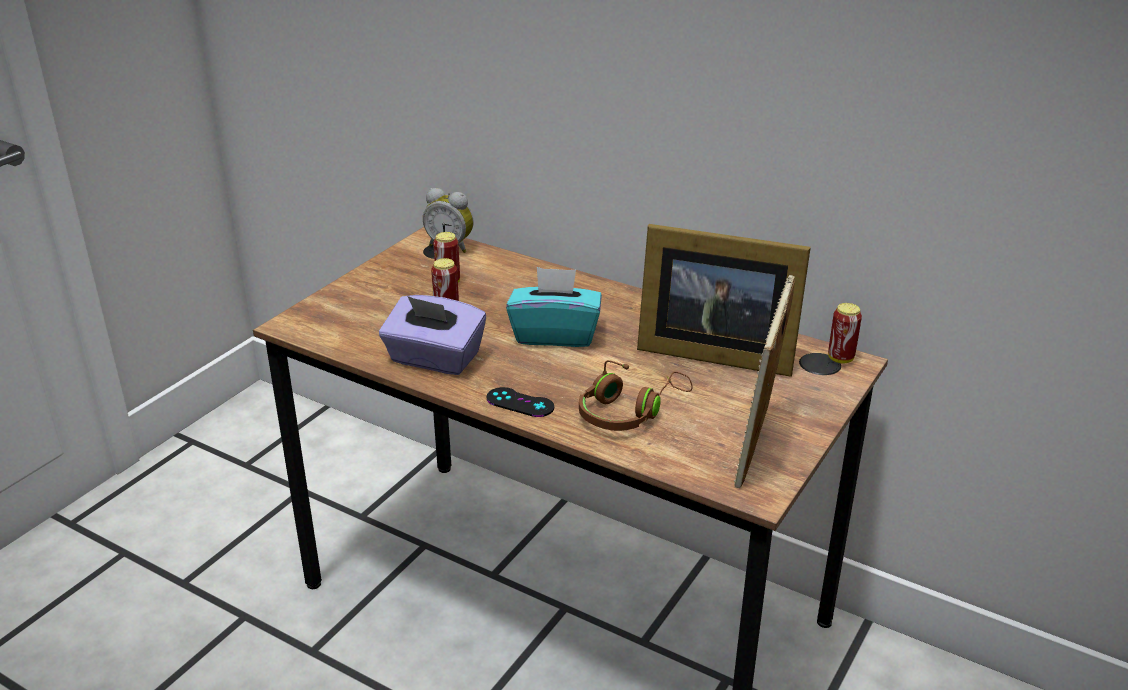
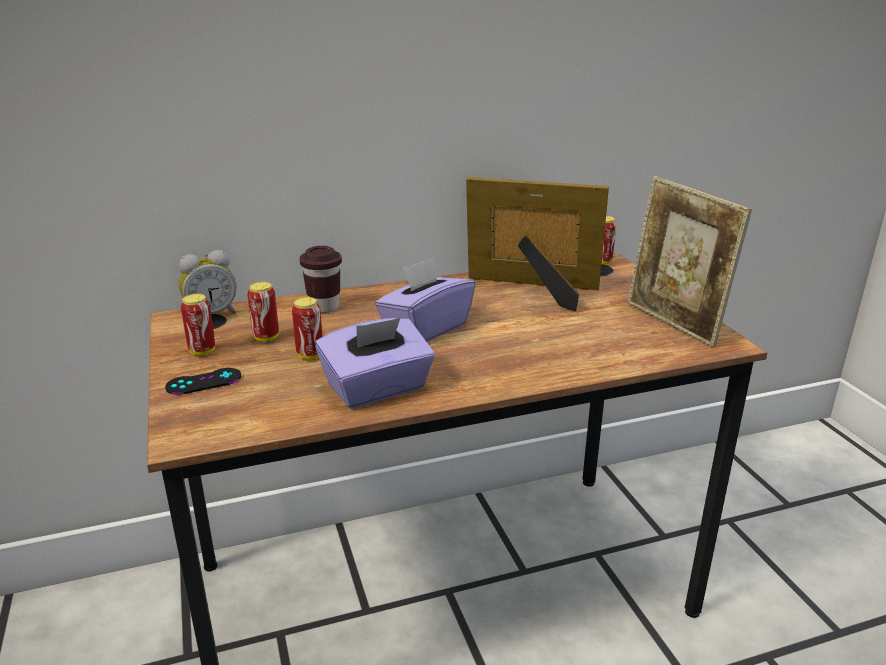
camera: 50 degrees left, 5 degrees down
(398, 272) = (202, 351): none -> can
(520, 403) = (502, 379): black game controller -> black game controller (204, 382)
(527, 278) = (324, 307): none -> brown cup
(555, 334) = (425, 329): turquoise tissue box -> purple tissue box
(629, 411) = (573, 344): brown headphones -> none
(712, 351) = (535, 290): picture frame -> picture frame turned 135 degrees counterclockwise

